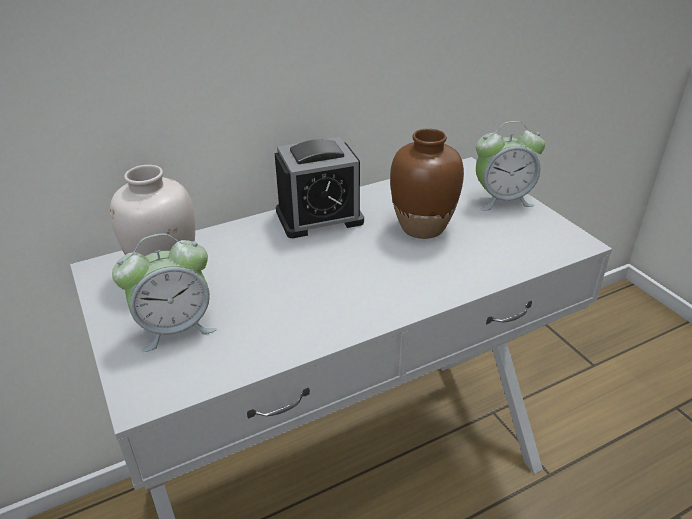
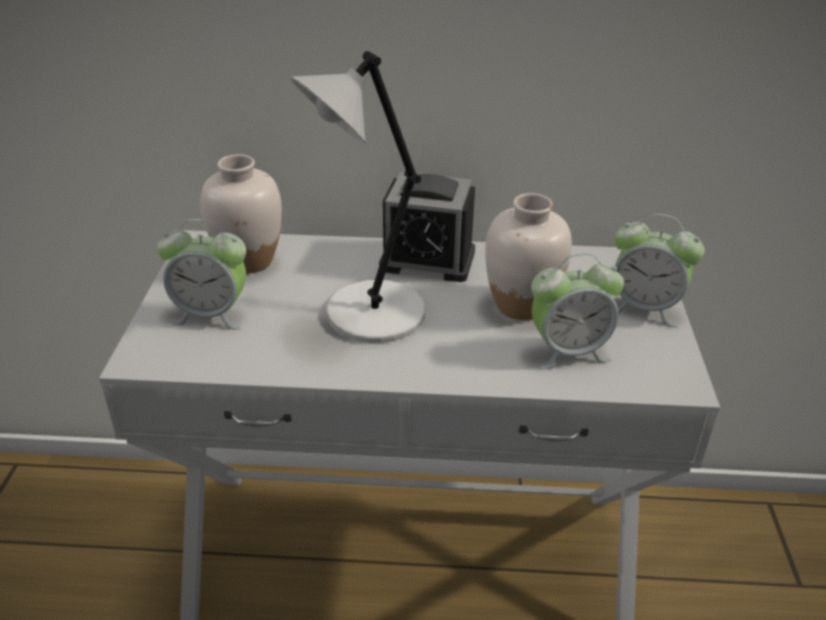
camera: 30 degrees right, 0 degrees up
(318, 276) = (370, 315): none -> grey table lamp
(422, 227) = (521, 305): brown vase -> white vase
(487, 248) = (568, 351): none -> alarm clock

